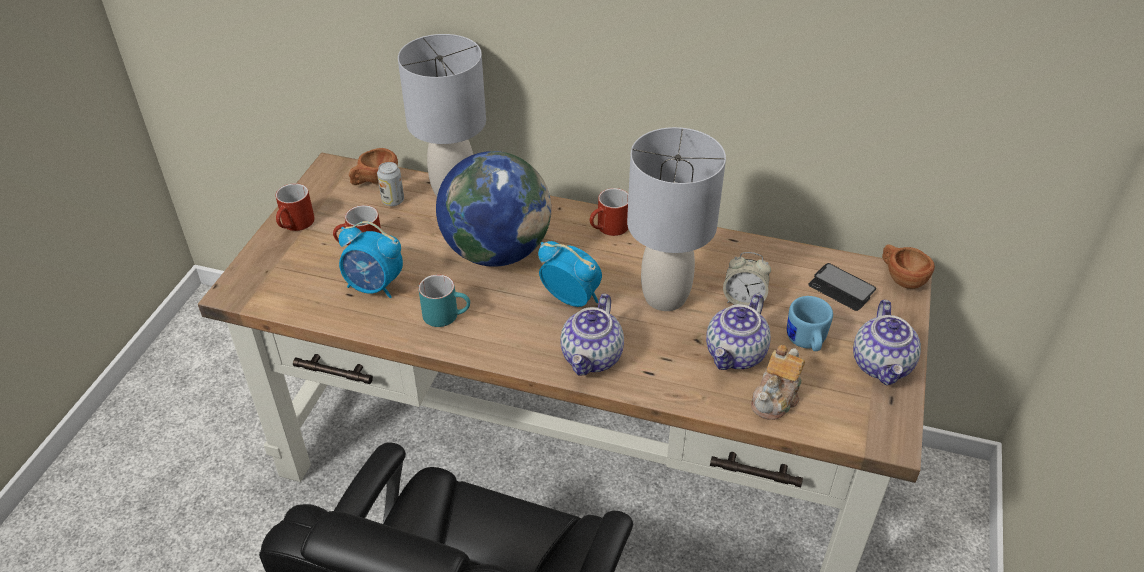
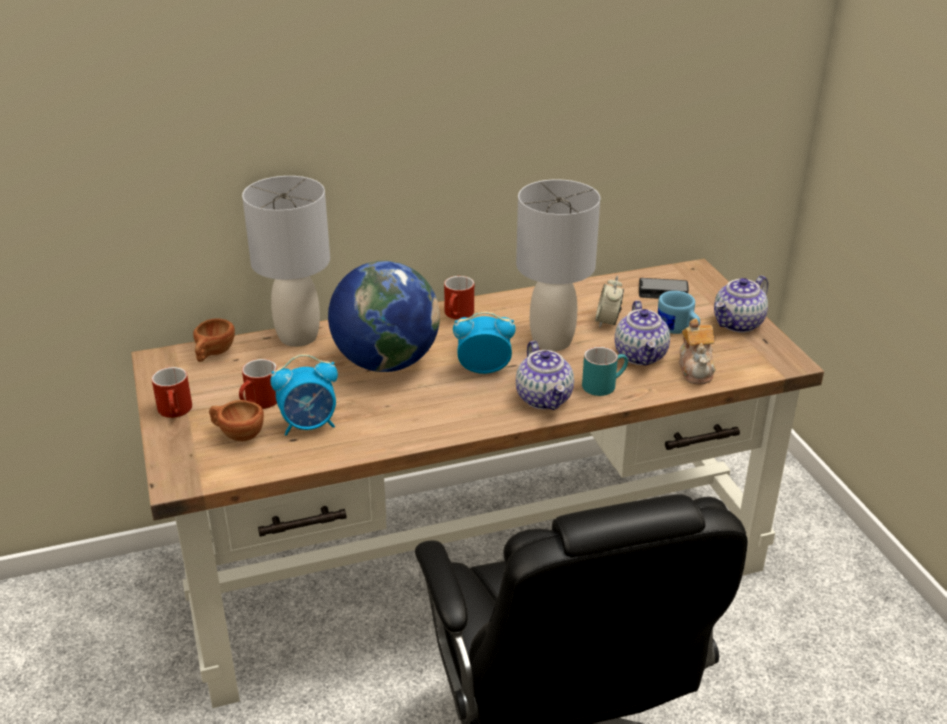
camera: 35 degrees left, 10 degrees down
(393, 201) = (249, 361): can -> none
(447, 315) = (397, 419): turquoise mug -> turquoise mug (604, 384)
(743, 300) = (608, 322): alarm clock -> alarm clock turned 120 degrees clockwise
(882, 365) = (738, 324): teapot -> teapot turned 75 degrees clockwise
(901, 278) = (692, 271): brown cup -> brown cup (237, 434)

